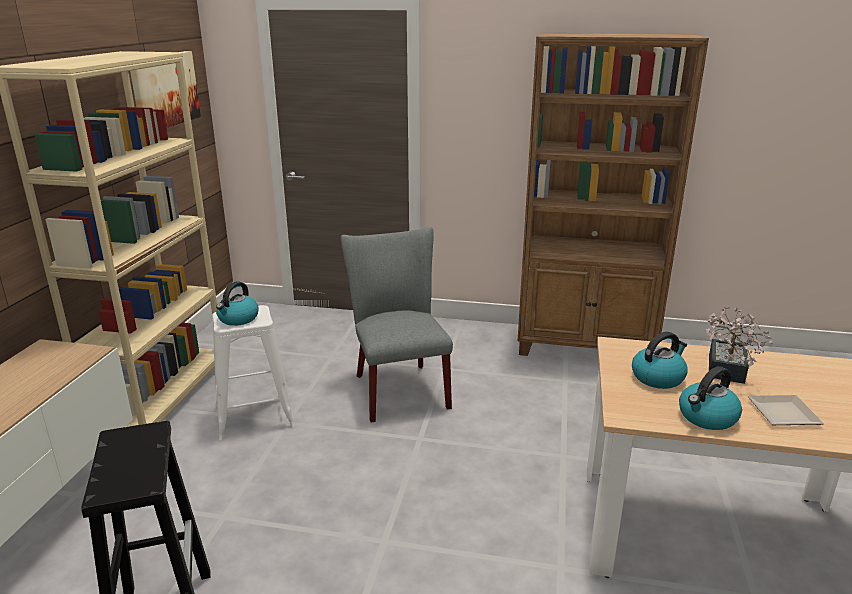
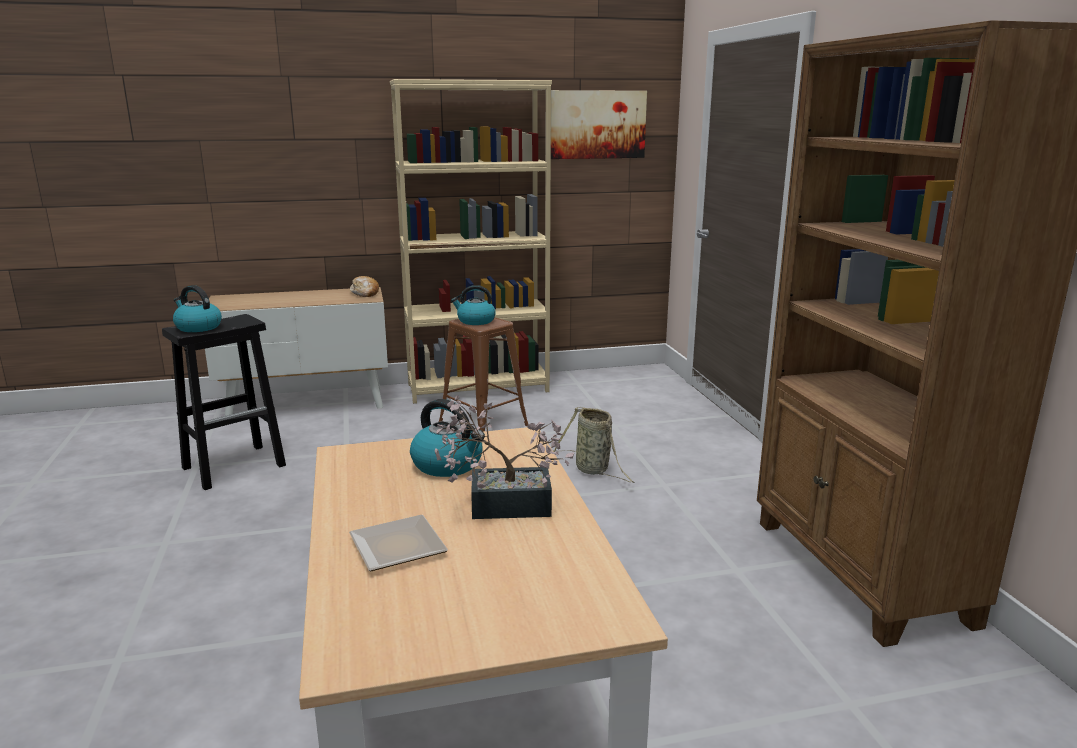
camera: 65 degrees right, 5 degrees down
(58, 351) = (365, 293): none -> bread
(254, 416) = (483, 424): white stool -> brown stool
(398, 388) = (594, 470): grey chair -> basket
(707, 417) = (359, 497): kettle -> kettle (198, 327)

